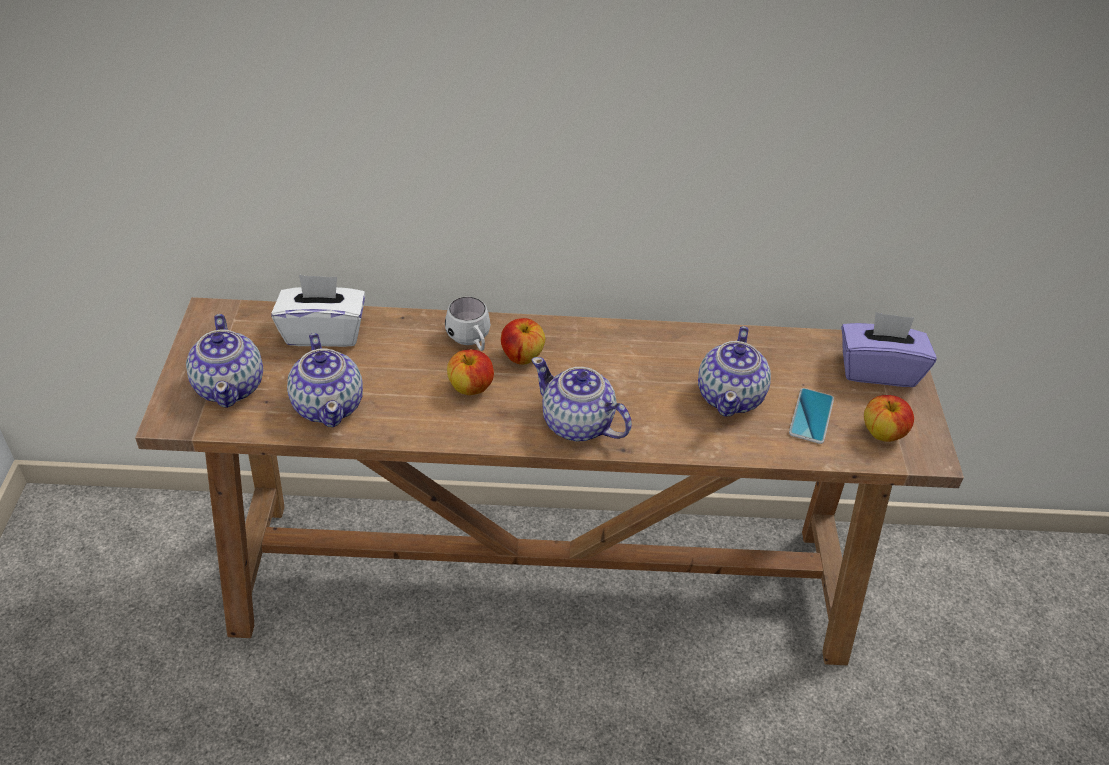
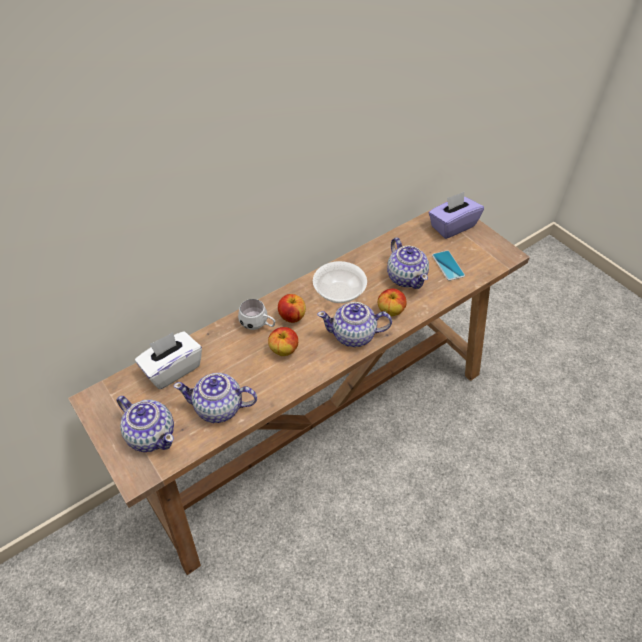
camera: 35 degrees left, 5 degrees up
(329, 405) = (219, 408): teapot -> teapot turned 150 degrees clockwise
(615, 361) = (339, 291): none -> bowl
(882, 433) = (482, 256): apple -> apple (390, 311)

